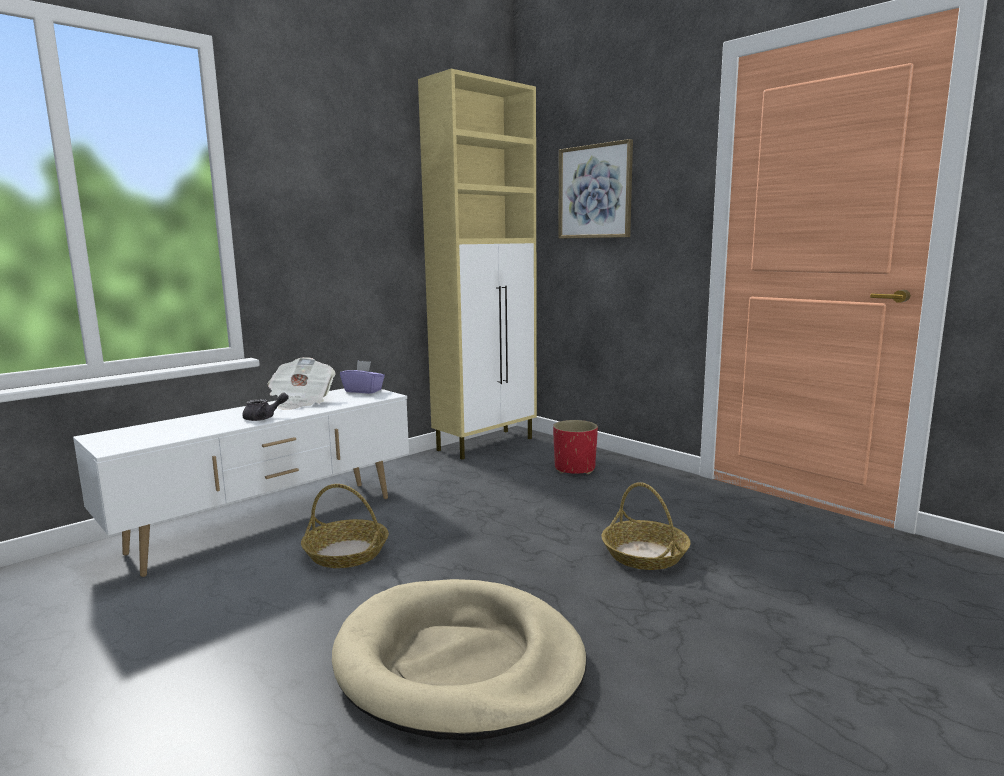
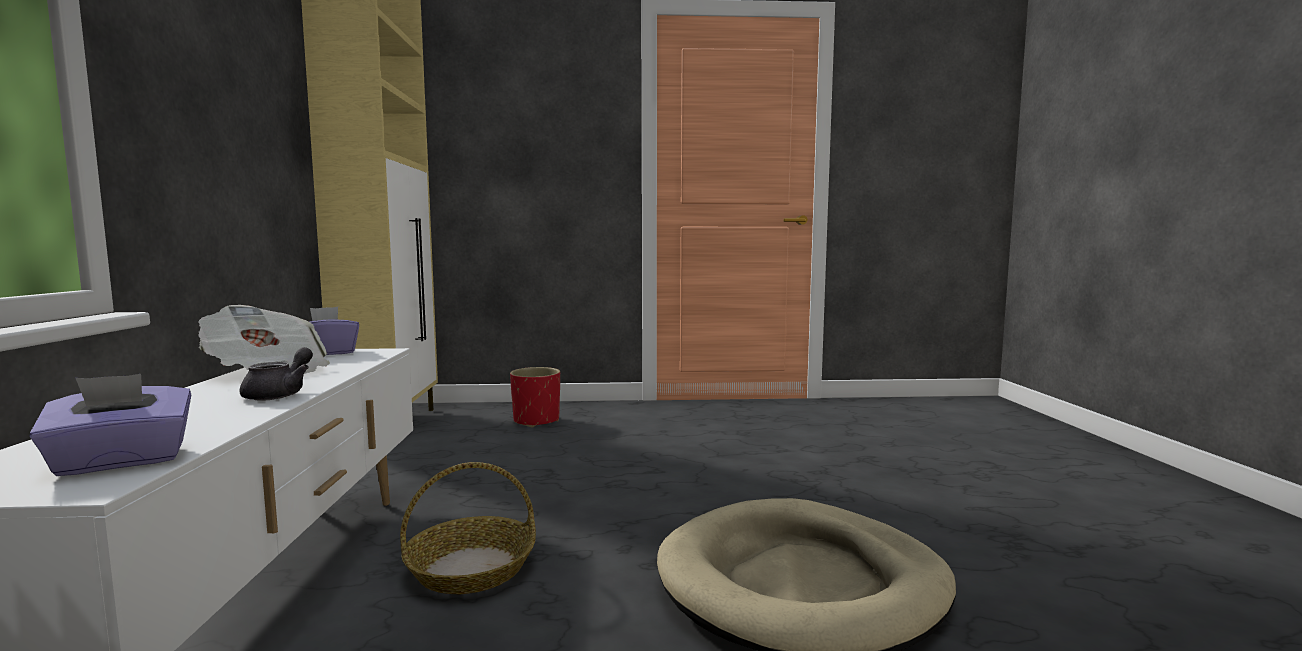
camera: 50 degrees left, 5 degrees down
(142, 440) = (122, 461): none -> purple tissue box
(595, 192) = (499, 121): picture -> none
(645, 555) = (730, 457): basket -> none

